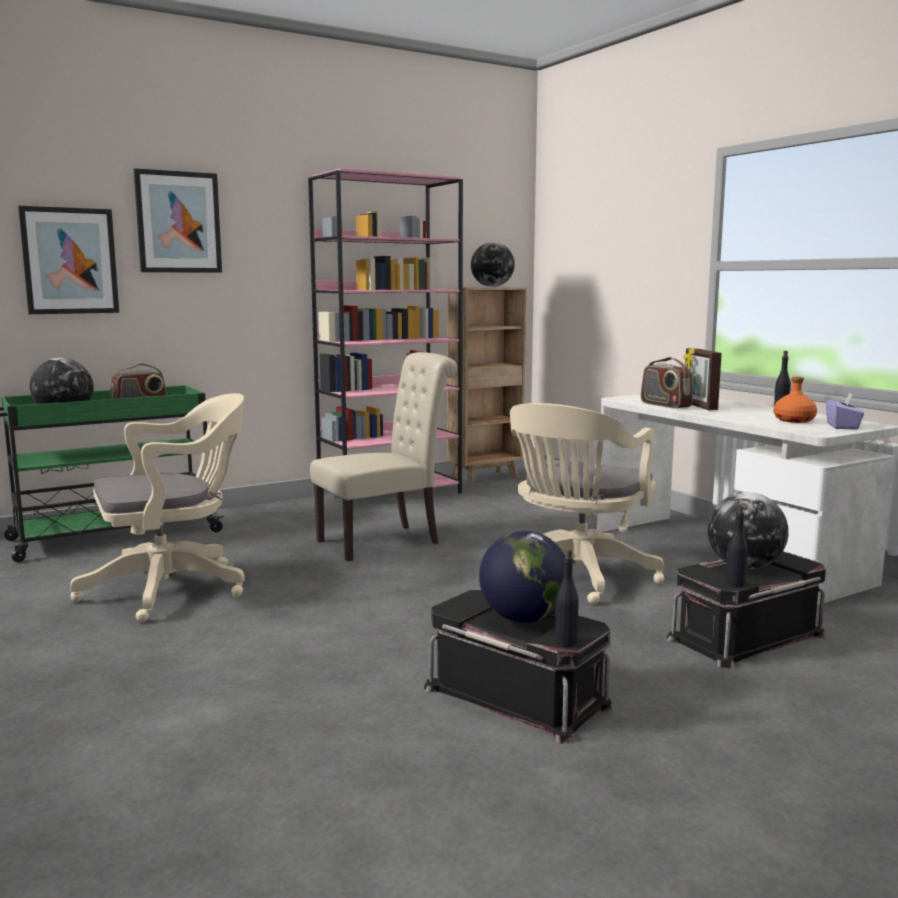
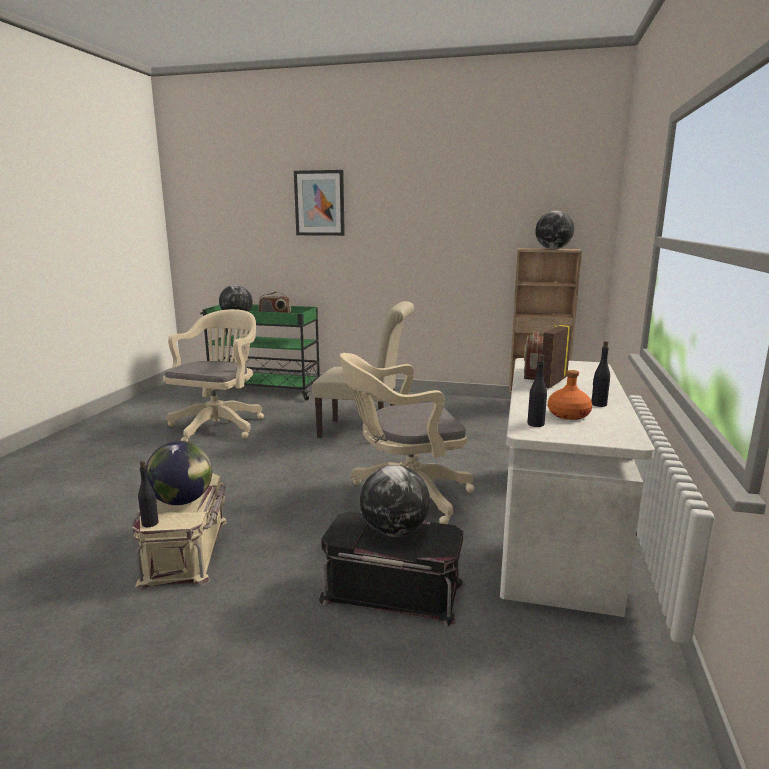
camera: 45 degrees right, 5 degrees up
(70, 261) = (260, 228): picture -> none
(173, 588) = (219, 425): beige office chair -> beige office chair turned 90 degrees counterclockwise
(390, 494) = (445, 401): pink bookcase -> none
(518, 696) = (187, 551): black storage box -> beige storage box
(734, 584) = (340, 539): black bottle -> black bottle (535, 424)
(843, 426) = (581, 433): purple tissue box -> none

